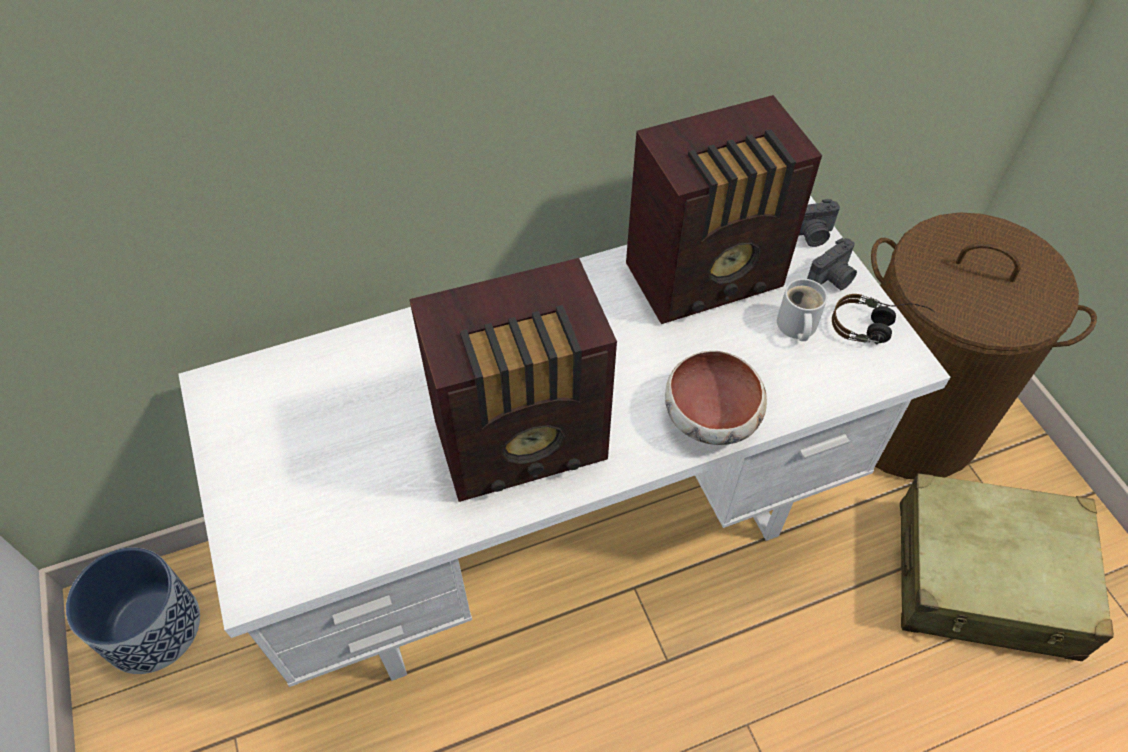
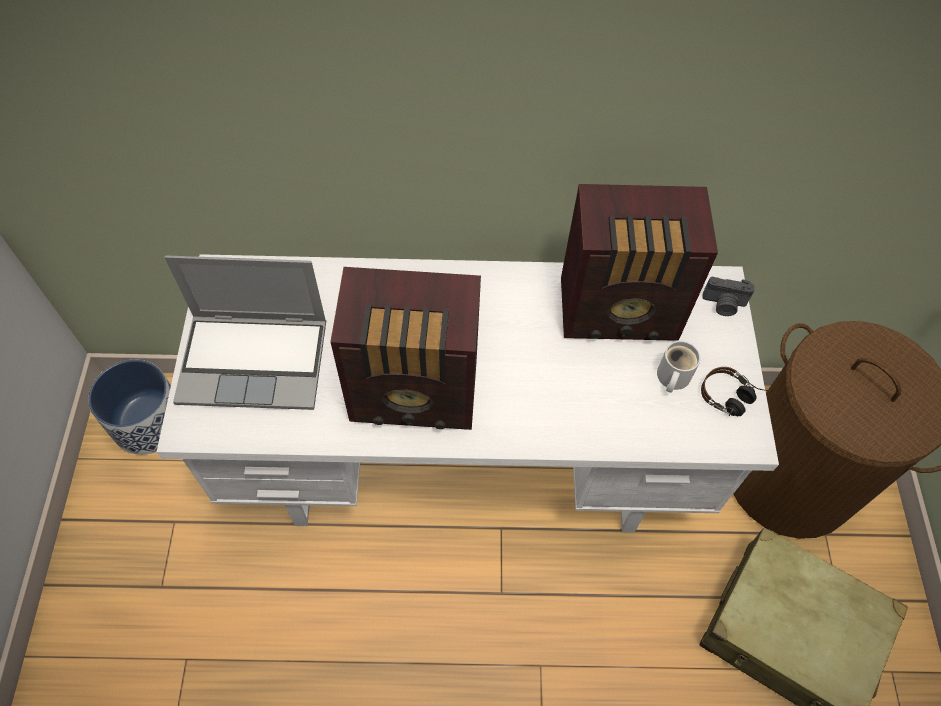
camera: 20 degrees right, 5 degrees up
(309, 473) = (256, 361): none -> laptop
(712, 417) = (567, 427): bowl -> none
(832, 279) = (722, 348): camera -> none

